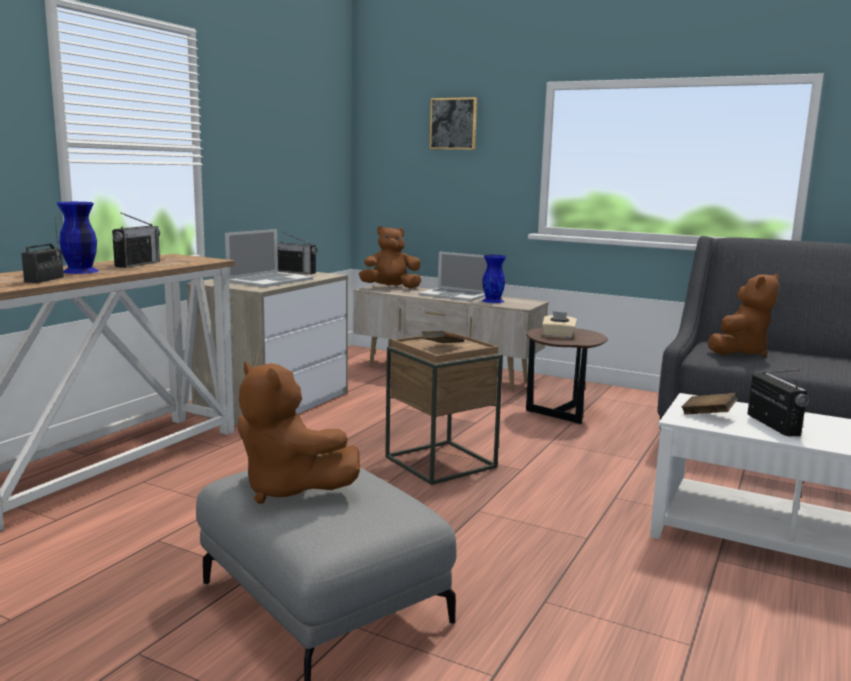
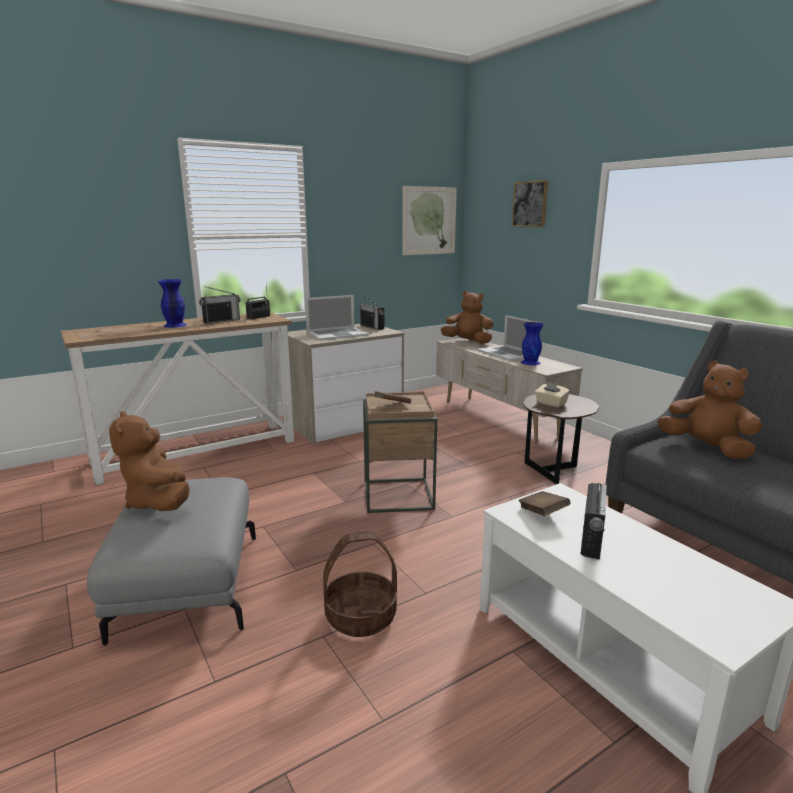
camera: 30 degrees right, 5 degrees up
(44, 279) = (138, 331): radio -> radio (258, 317)
(321, 140) = (429, 221): none -> picture
(556, 573) = (361, 616): none -> basket
(739, 352) = (706, 448): brown plush toy -> brown plush toy turned 120 degrees counterclockwise

